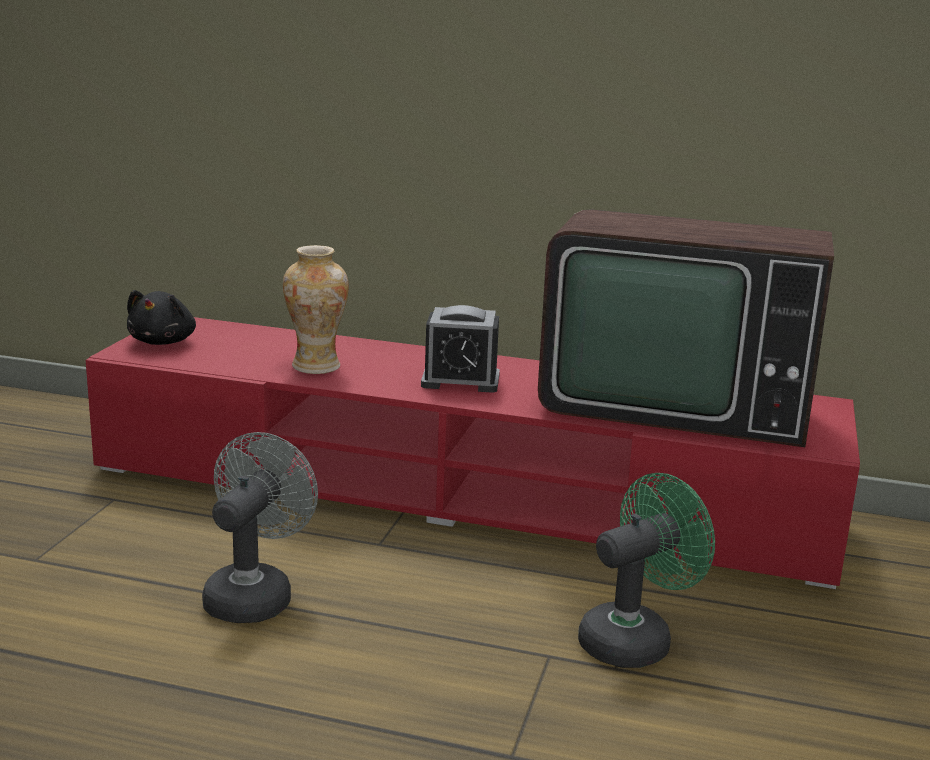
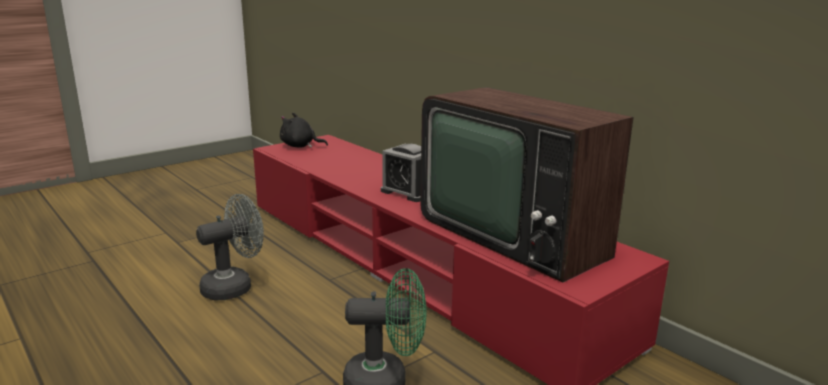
camera: 35 degrees right, 0 degrees up
(164, 341) = (300, 146): black plush toy -> black plush toy turned 60 degrees clockwise
(316, 366) = (347, 170): vase -> none

